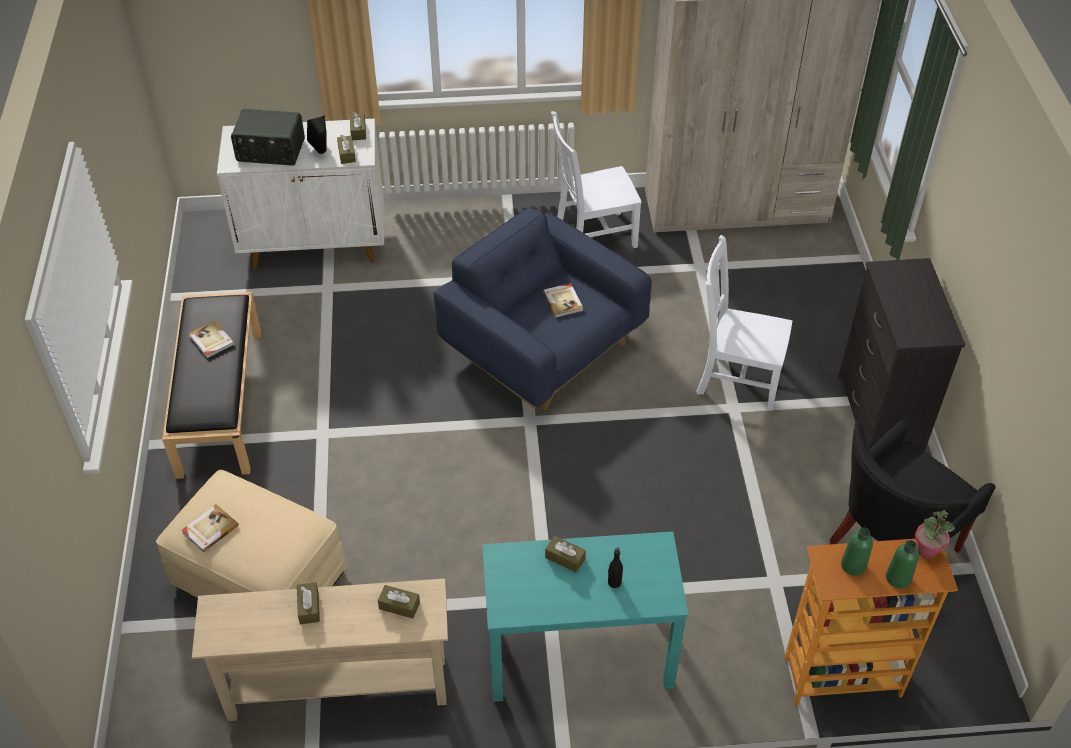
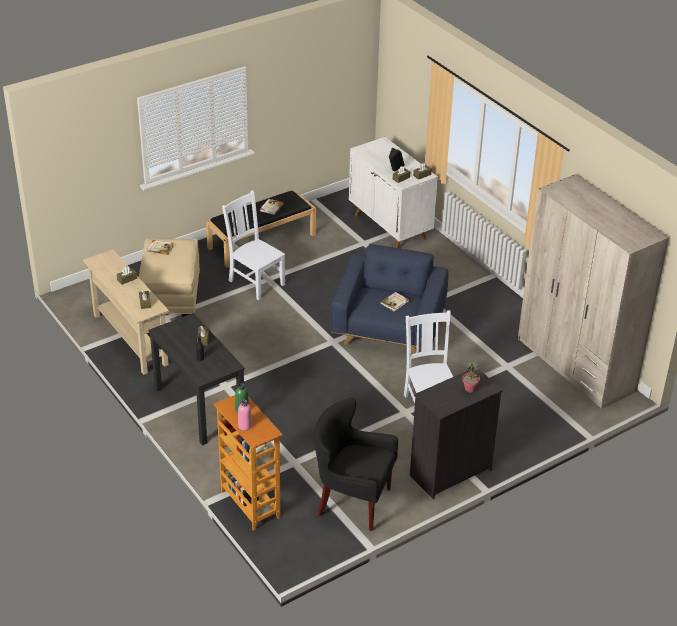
camera: 60 degrees right, 10 degrees down
(270, 151) = (380, 156): radio -> none
(578, 655) = (199, 407): turquoise desk -> black desk
(592, 236) = (492, 317): white chair -> white chair (255, 281)
(898, 578) = (245, 426): green bottle -> pink bottle
(927, 550) = (270, 431): potted plant -> potted plant (470, 388)

